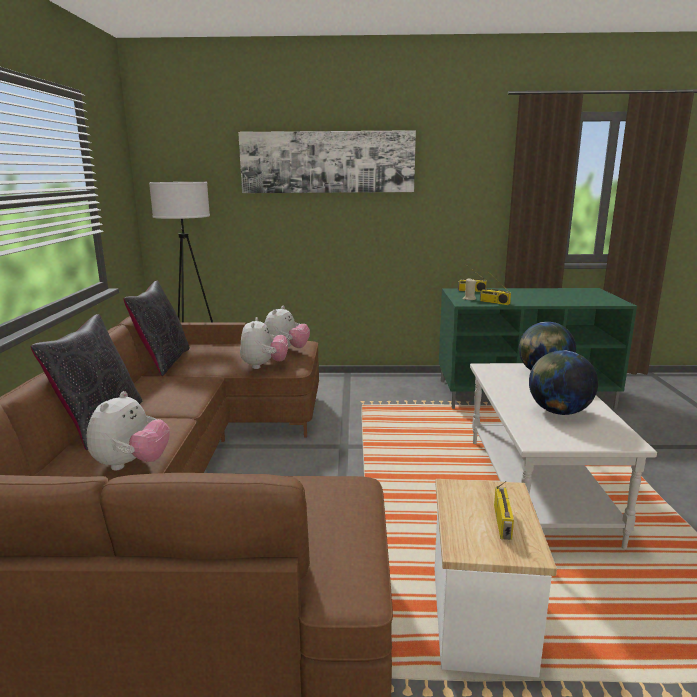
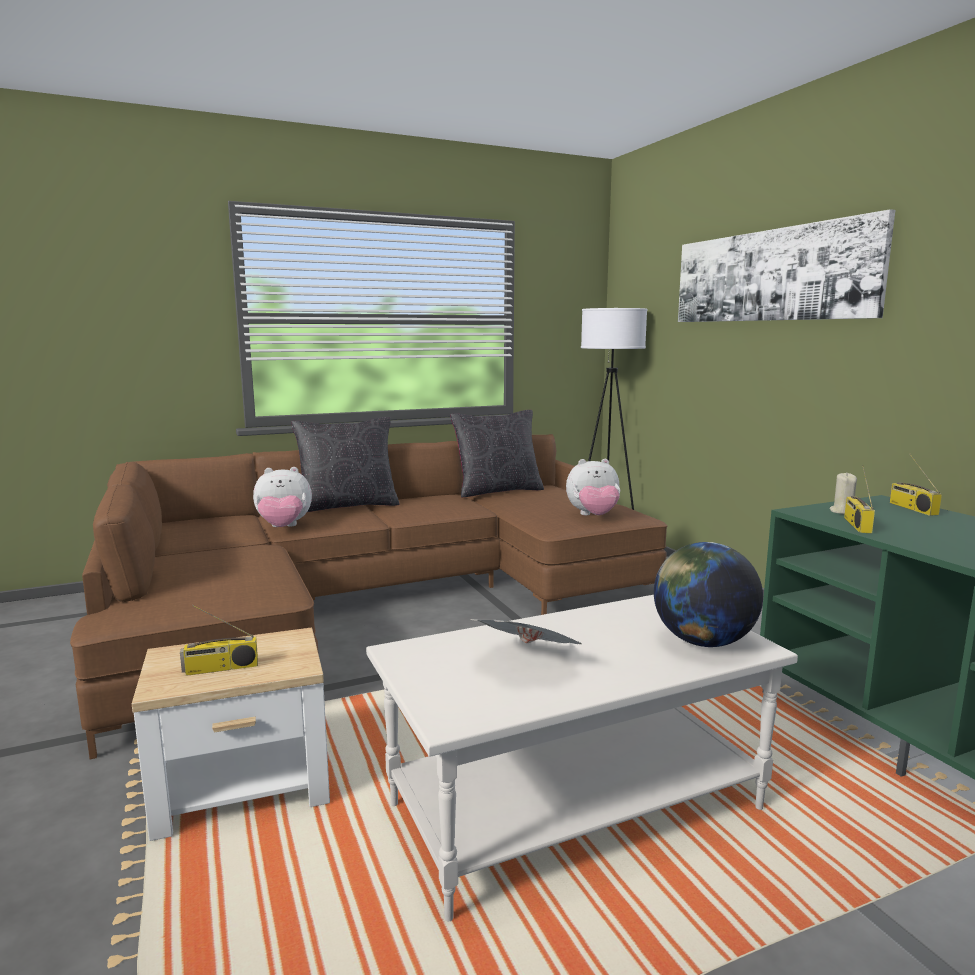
camera: 65 degrees right, 5 degrees down
(264, 366) = (537, 518): plush toy -> none
(558, 411) = (530, 661): globe -> newspaper

